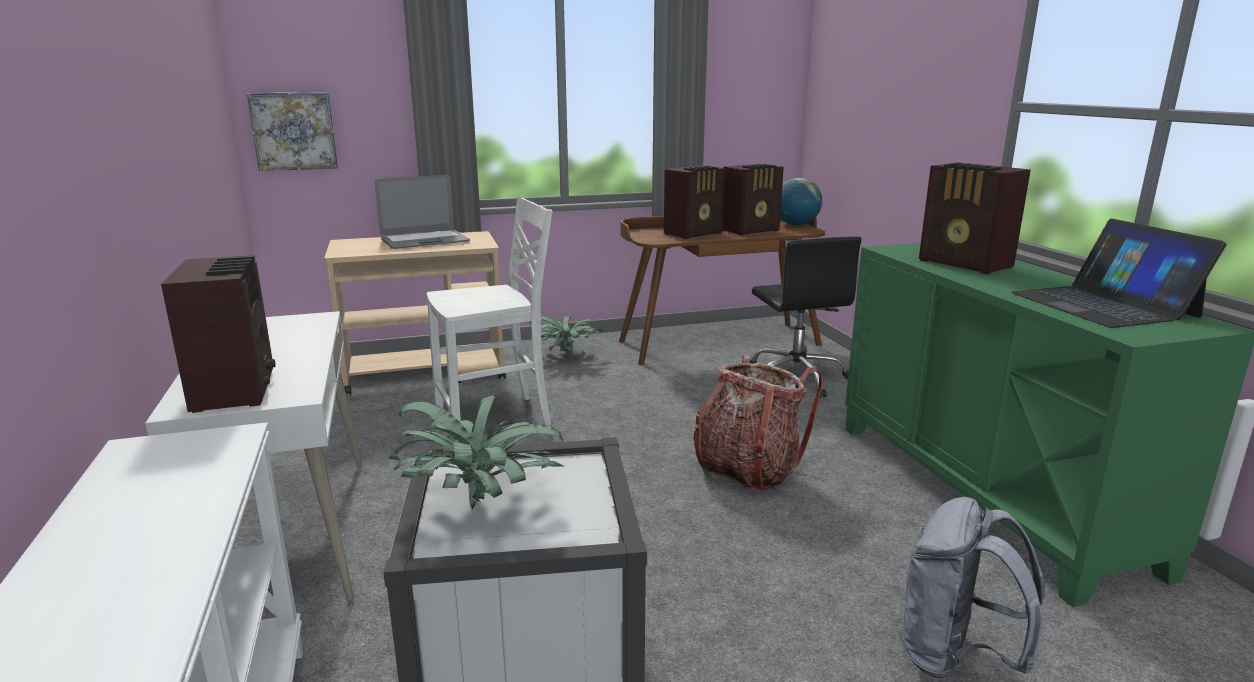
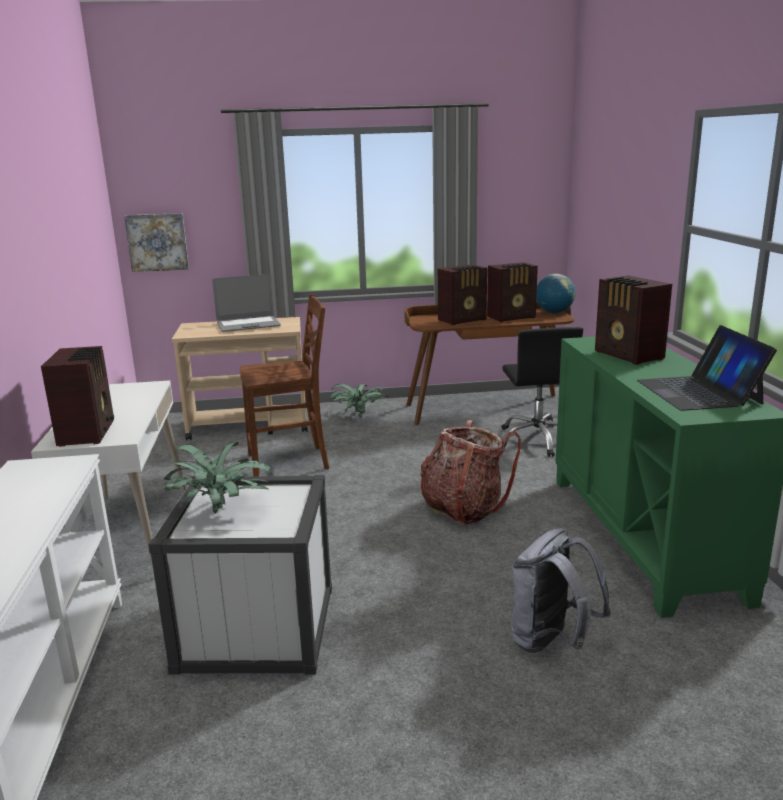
camera: 10 degrees right, 0 degrees up
(496, 419) = (290, 462): white chair -> brown chair

